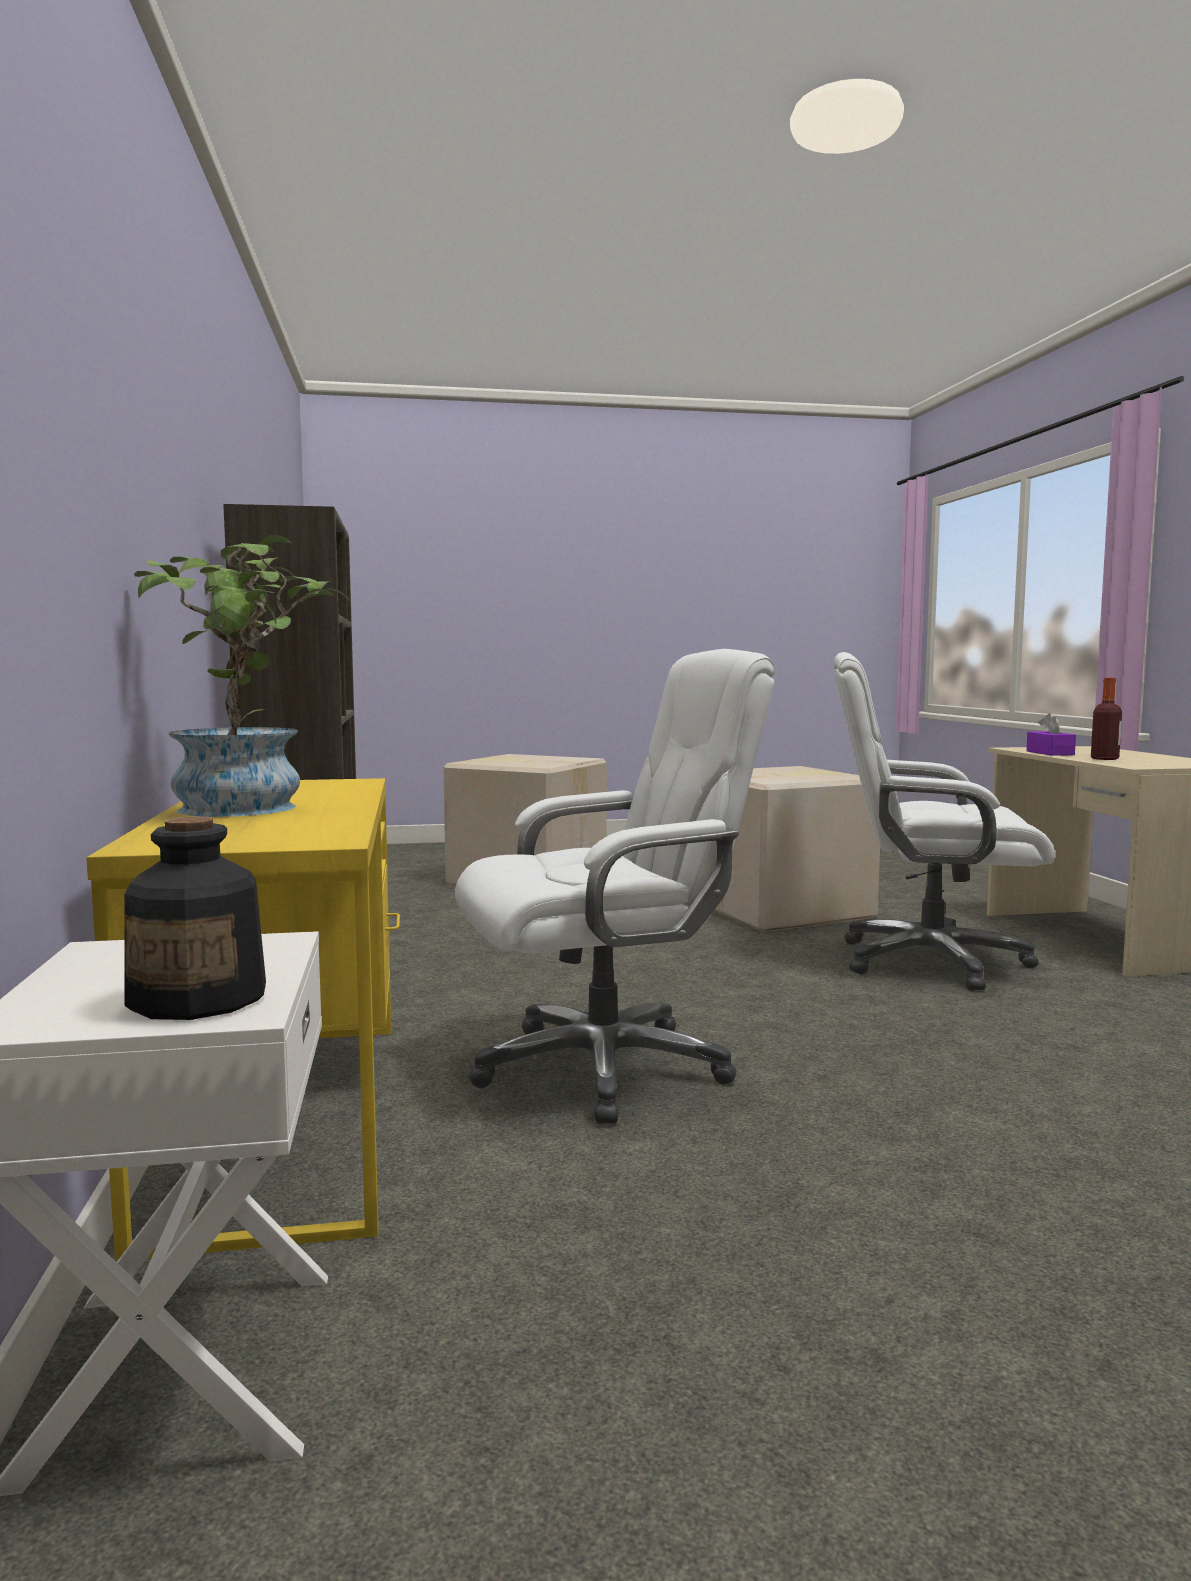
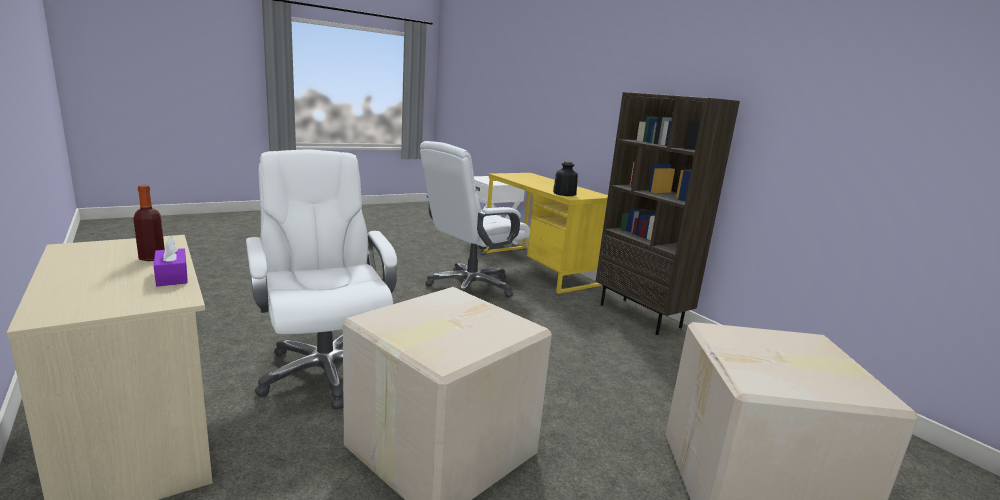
camera: 155 degrees right, 10 degrees up
(199, 998) = (483, 178): bottle -> bottle (564, 194)
(247, 810) = (549, 183): potted plant -> none
(928, 961) = (324, 372): white office chair -> white office chair turned 105 degrees counterclockwise

